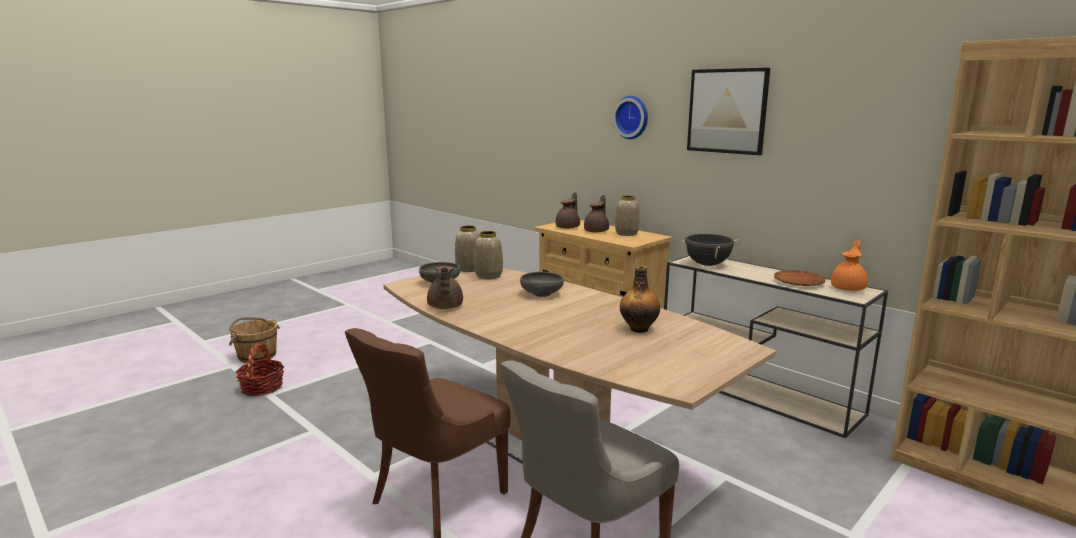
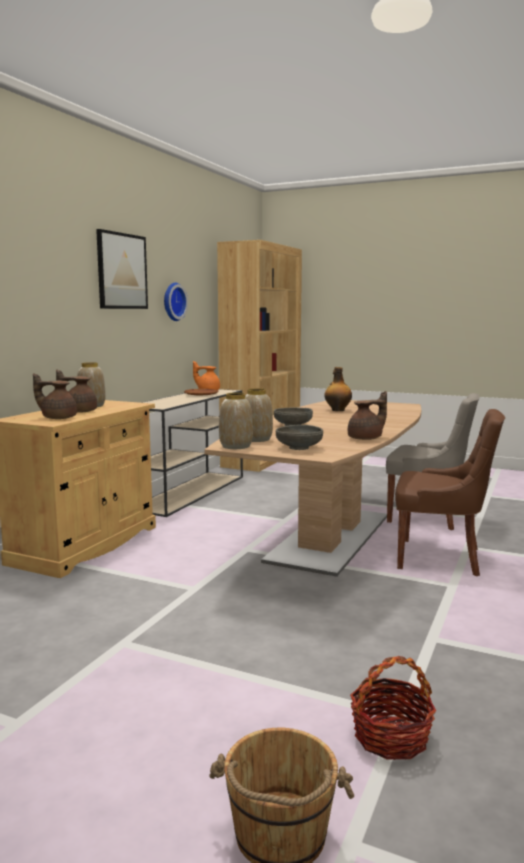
camera: 110 degrees left, 5 degrees down
(632, 117) = (46, 274): wall clock -> wall clock (172, 301)
(707, 264) = (165, 404): black cooking pot -> none

